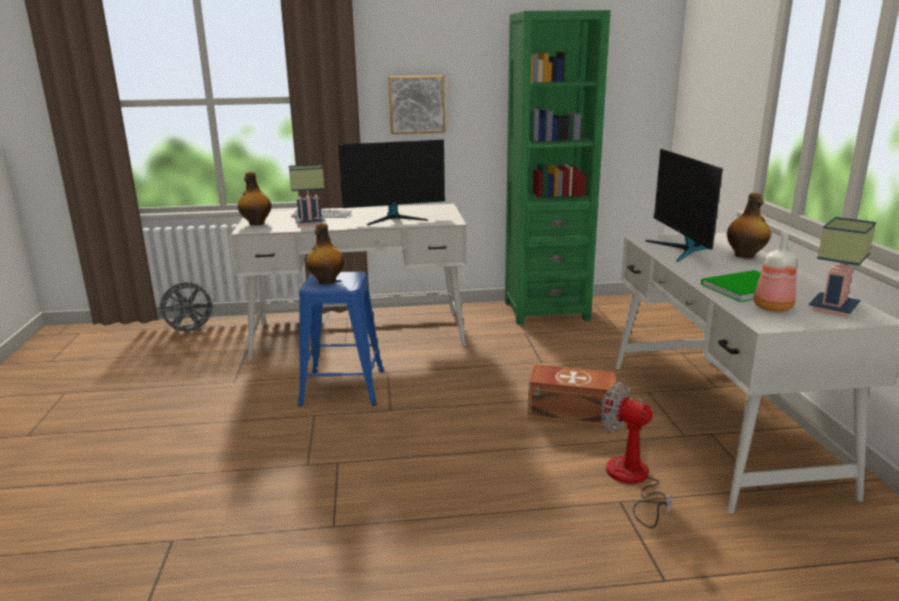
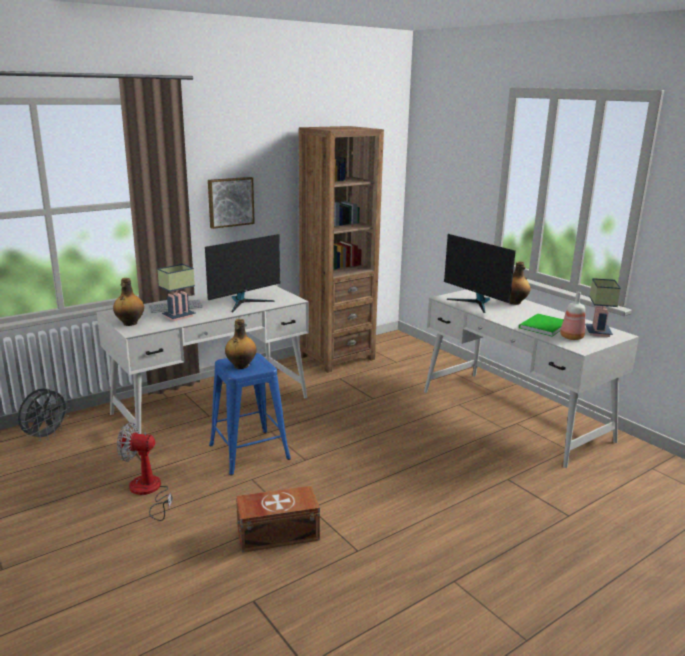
camera: 30 degrees left, 0 degrees up
(546, 311) = (337, 357): green bookcase -> brown bookcase
(569, 412) = (425, 430): brown storage box -> brown storage box (276, 533)
(632, 481) = (502, 464): fan -> fan (149, 492)

